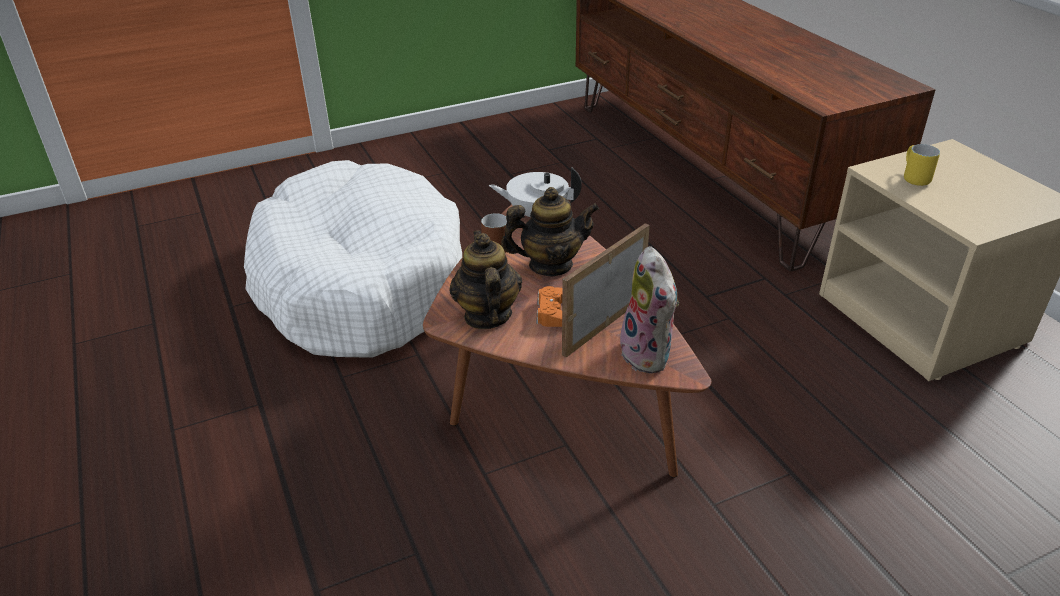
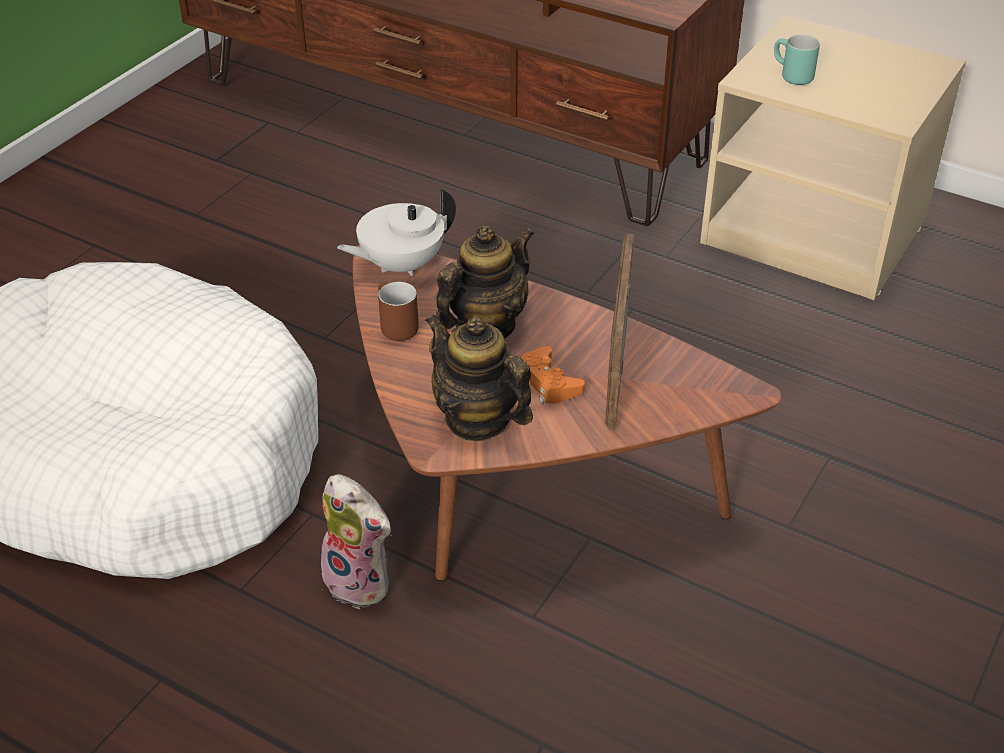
camera: 35 degrees left, 5 degrees up
(649, 355) = (695, 388): plush toy -> plush toy (362, 582)
(912, 177) = (790, 76): yellow mug -> turquoise mug

